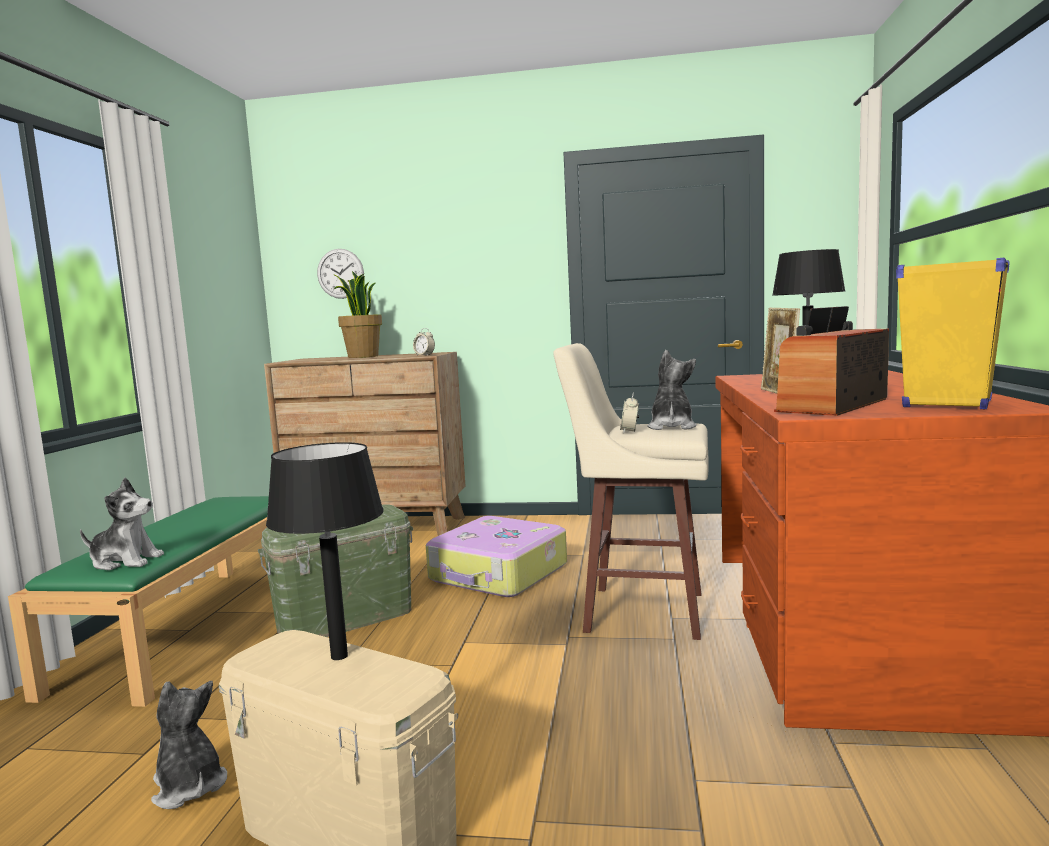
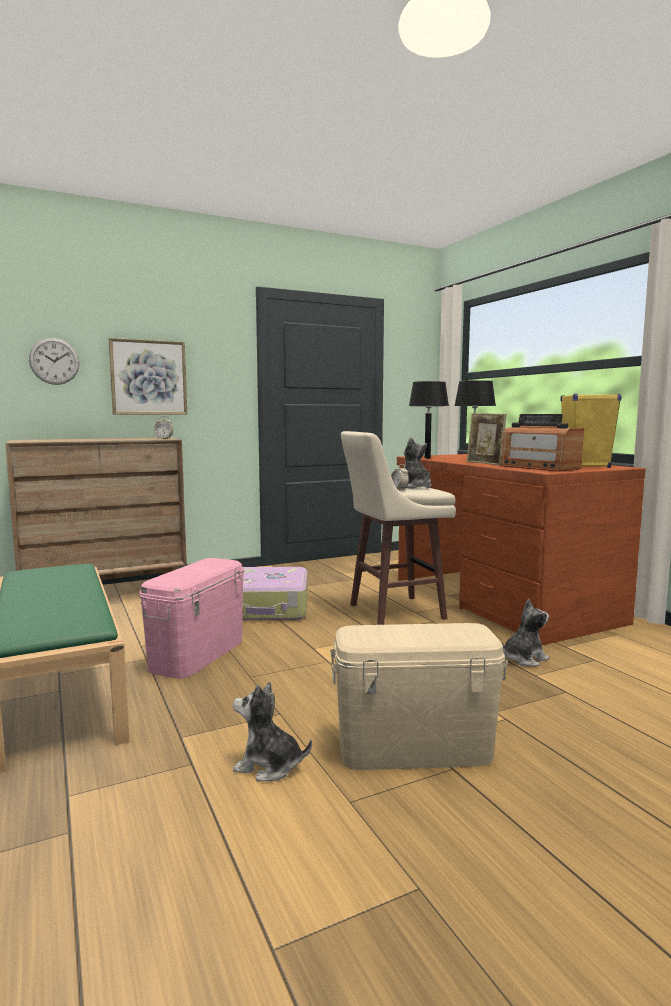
camera: 35 degrees left, 0 degrees up
(125, 561) = (70, 619): plush toy -> plush toy (523, 659)
(340, 656) = (409, 629): black table lamp -> black table lamp (427, 458)
(345, 619) = (197, 654): green storage box -> pink storage box
(362, 357) = (91, 439): potted plant -> none
(435, 283) = (148, 377): none -> picture
(833, 405) = (539, 468): radio -> radio turned 45 degrees counterclockwise

